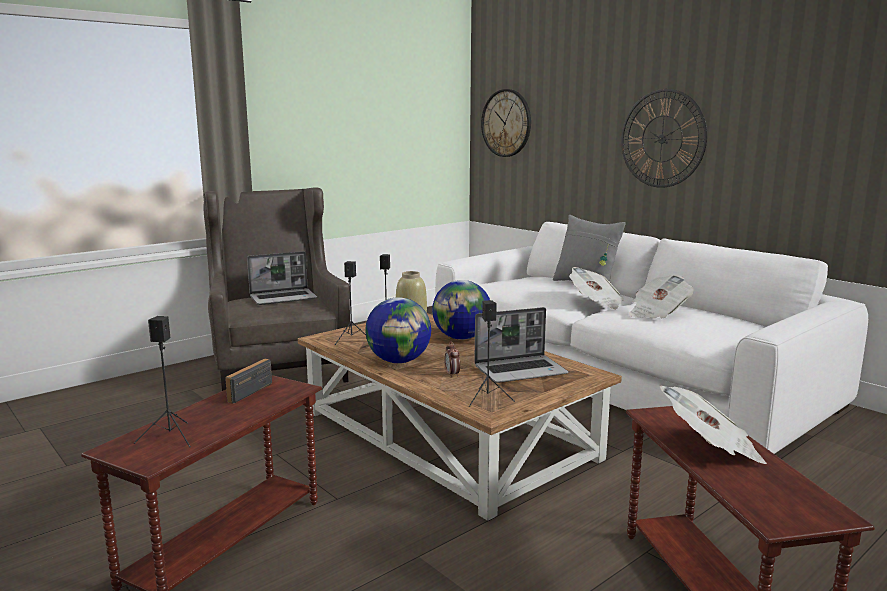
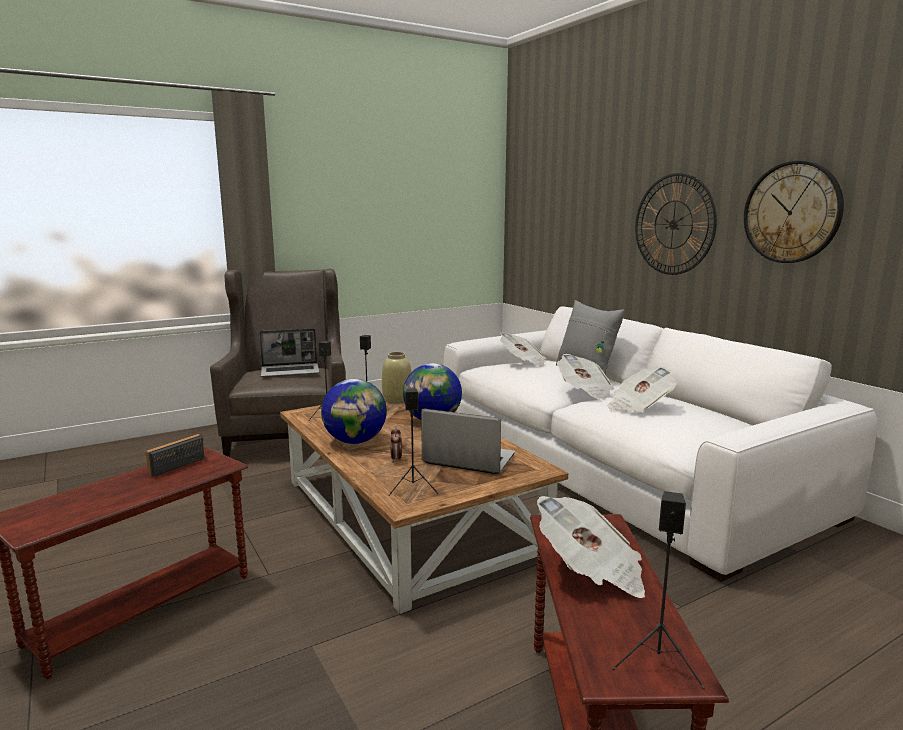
camera: 10 degrees right, 0 degrees up
(171, 437) = (69, 508): black speaker -> black speaker (659, 662)
(506, 123) = (534, 208): wall clock -> wall clock (792, 212)
(521, 279) = (523, 362): none -> newspaper
(521, 370) = (467, 459): laptop -> laptop turned 150 degrees counterclockwise

